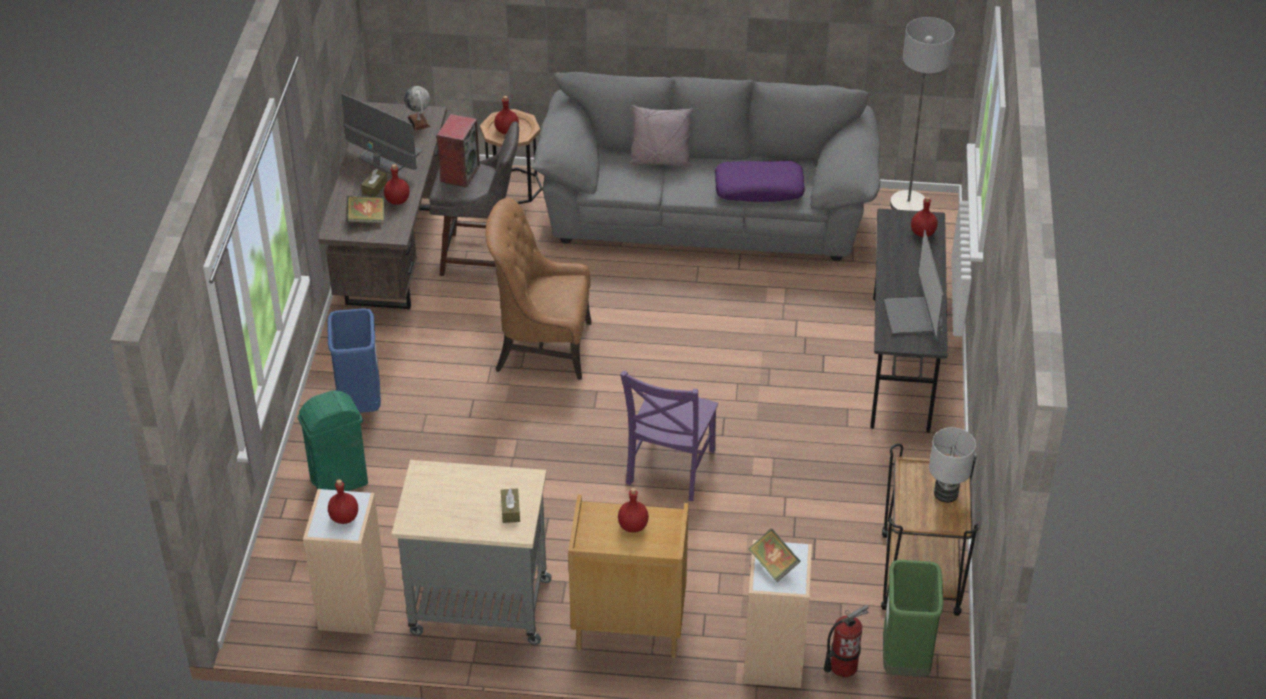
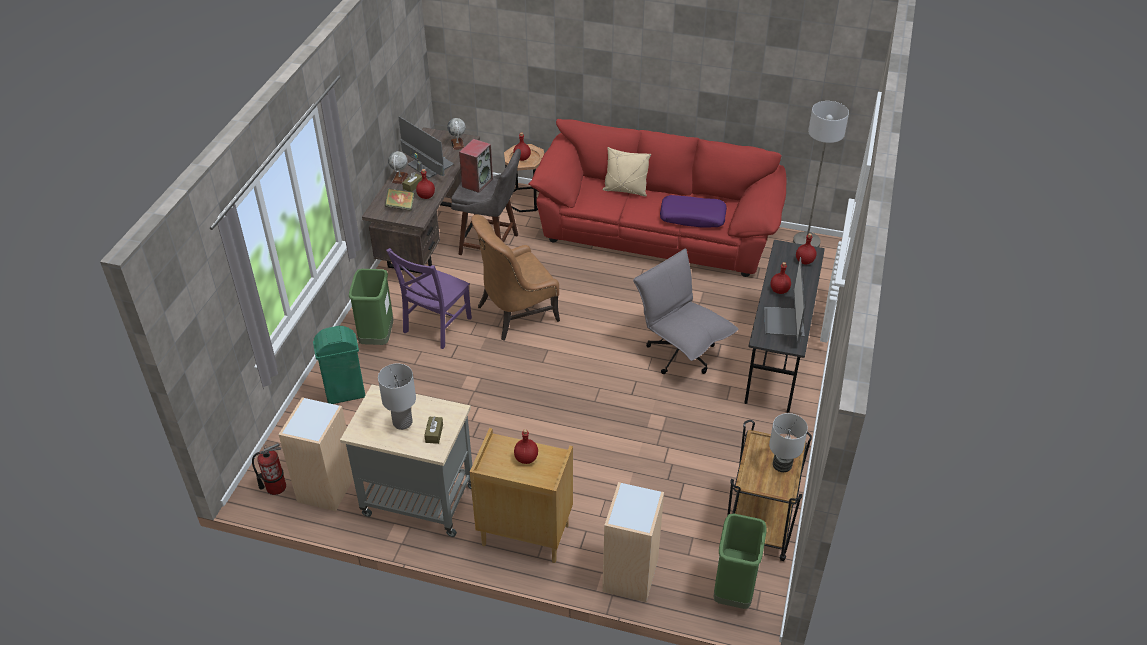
camera: 10 degrees right, 0 degrees up
(344, 517) = (314, 422): red bottle -> red bottle (779, 290)
(353, 179) = (400, 178): none -> globe
(360, 403) = (377, 338): blue trash can -> green trash can
(467, 504) = (403, 424): none -> grey table lamp
(541, 347) = (516, 313): brown chair -> brown chair turned 45 degrees counterclockwise
(660, 161) = (625, 190): purple pillow -> beige pillow
(669, 470) = (586, 415): purple chair -> purple chair (435, 327)
(706, 222) = (656, 238): grey sofa -> red sofa
(773, 565) = (629, 505): book -> none
(775, 375) = (681, 354): none -> grey office chair
(843, 666) = (683, 589): fire extinguisher -> fire extinguisher (276, 487)

